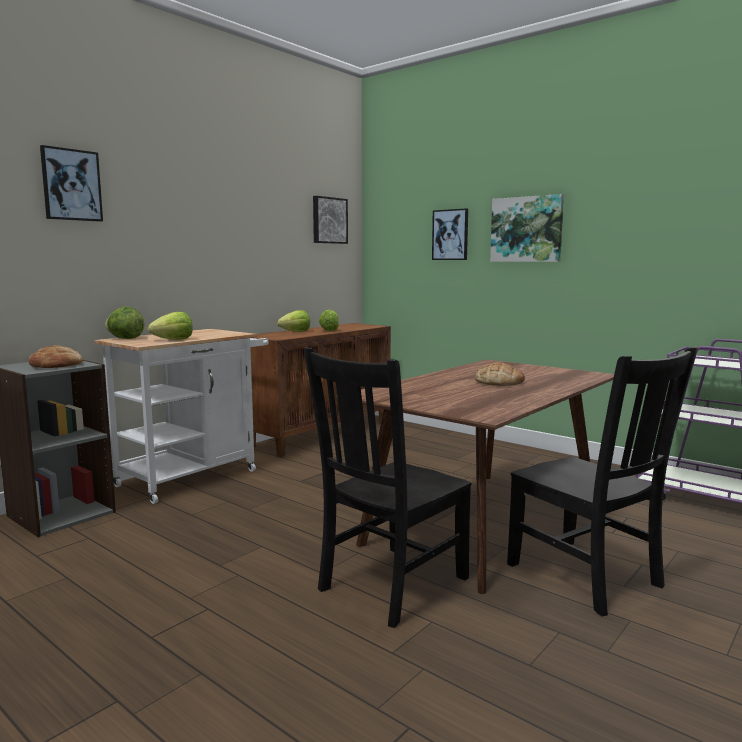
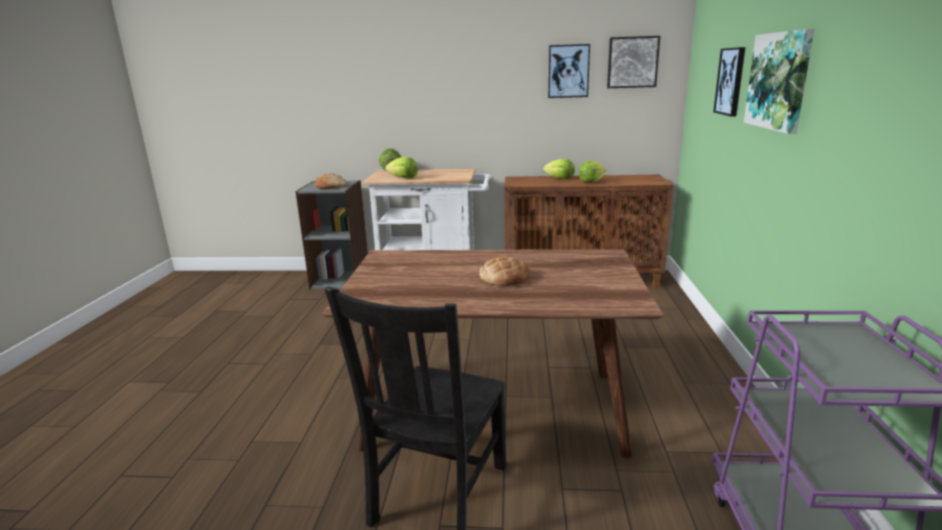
camera: 55 degrees right, 10 degrees up
(71, 185) = (363, 58): picture -> picture (568, 71)
(390, 585) = (339, 408): black chair -> none

